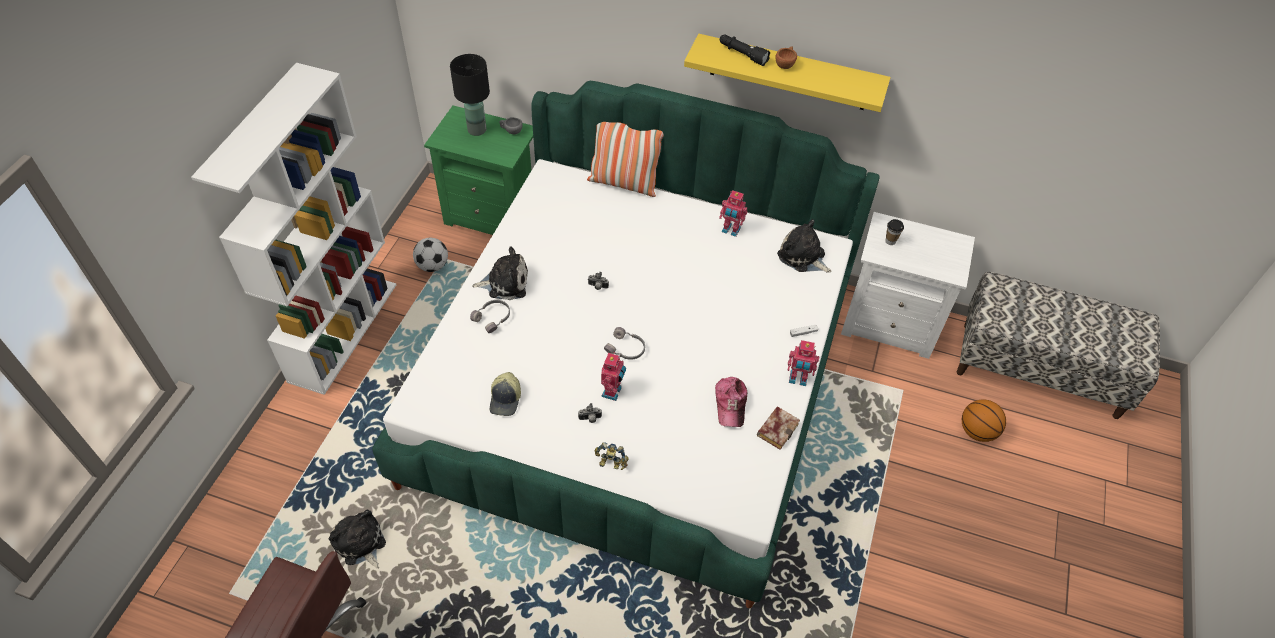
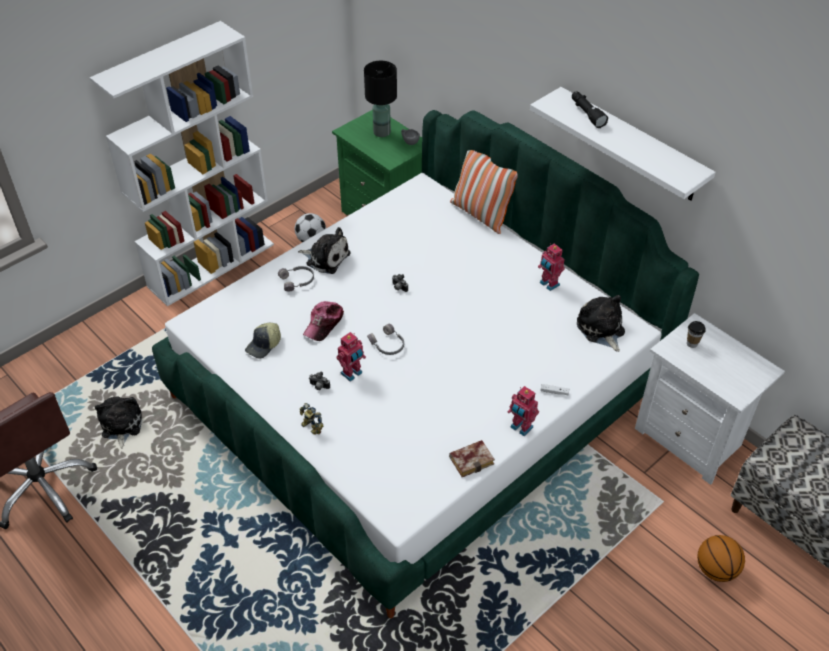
camera: 30 degrees right, 5 degrees down
(730, 404) = (445, 423): cap -> cap (324, 324)
(785, 64) = (620, 132): brown cup -> none
(789, 73) = (631, 145): yellow shelf -> white shelf

